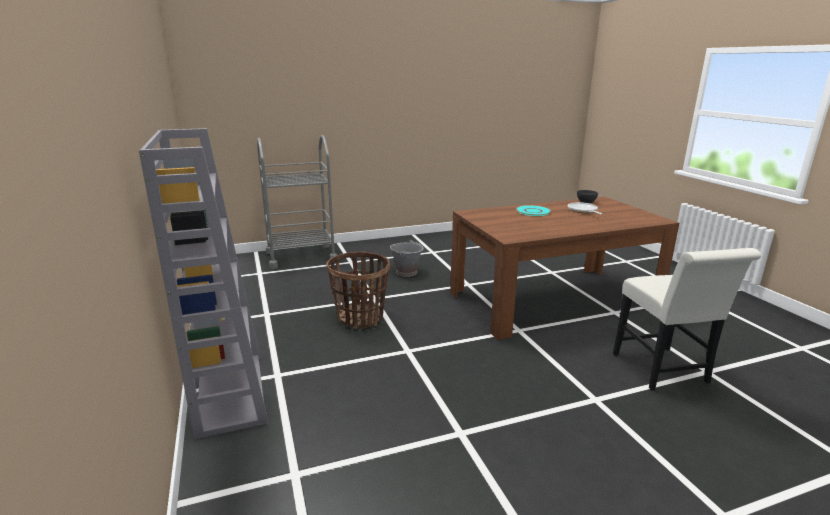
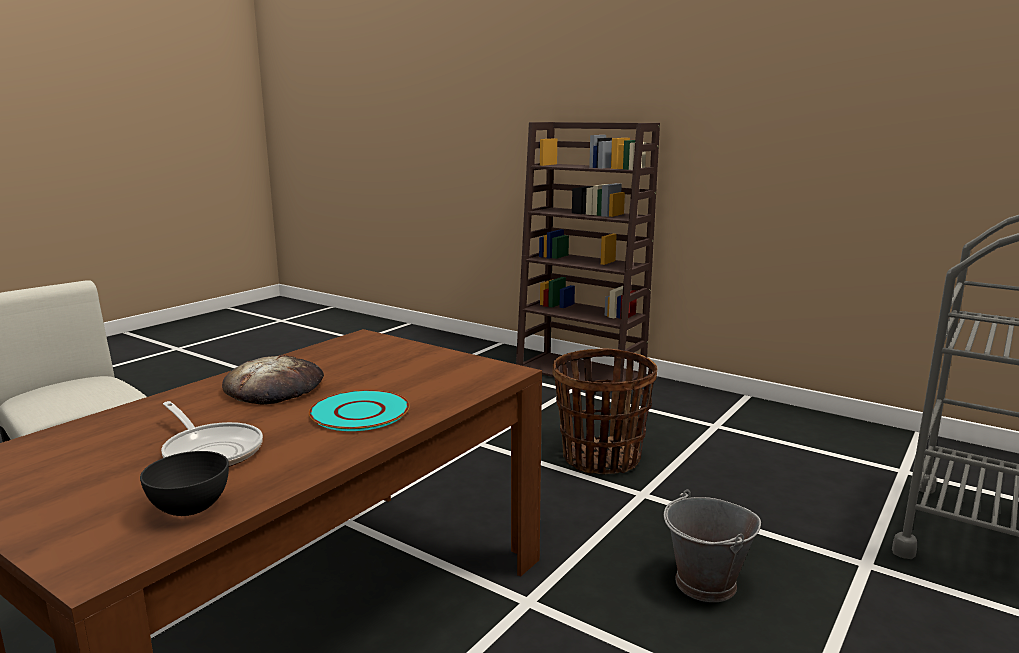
camera: 145 degrees right, 5 degrees down
(229, 392) = (581, 373): grey bookcase -> brown bookcase
(561, 224) = (274, 387): none -> bread

